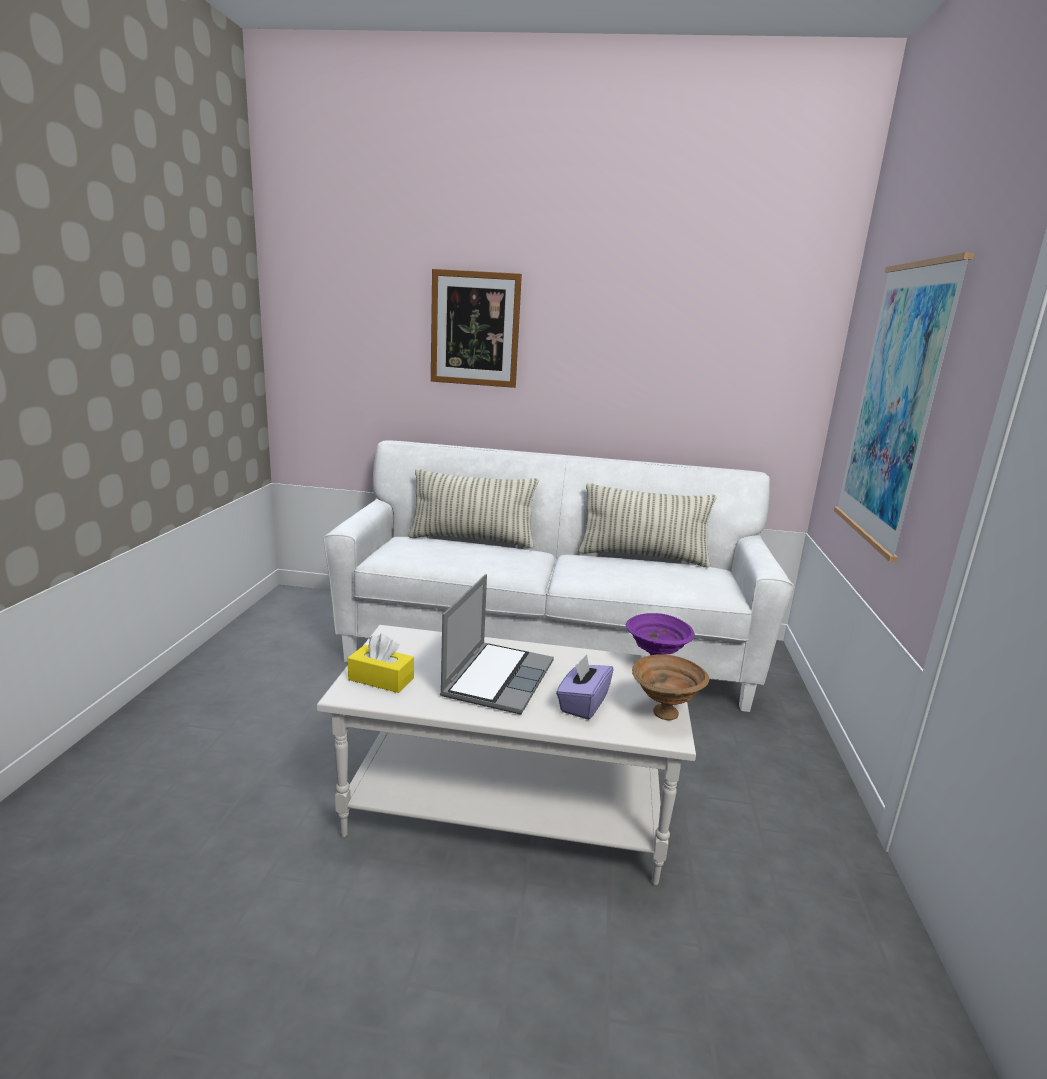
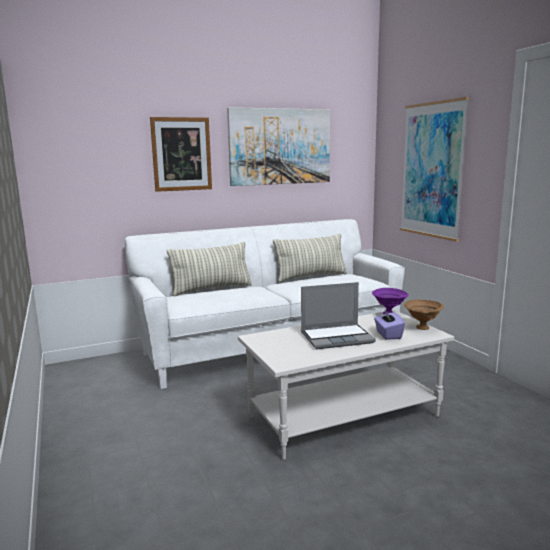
camera: 30 degrees left, 5 degrees down
(381, 679) = (286, 354): yellow tissue box -> none
(497, 678) = (337, 337): laptop -> laptop turned 90 degrees clockwise
(642, 329) = (280, 146): none -> picture

